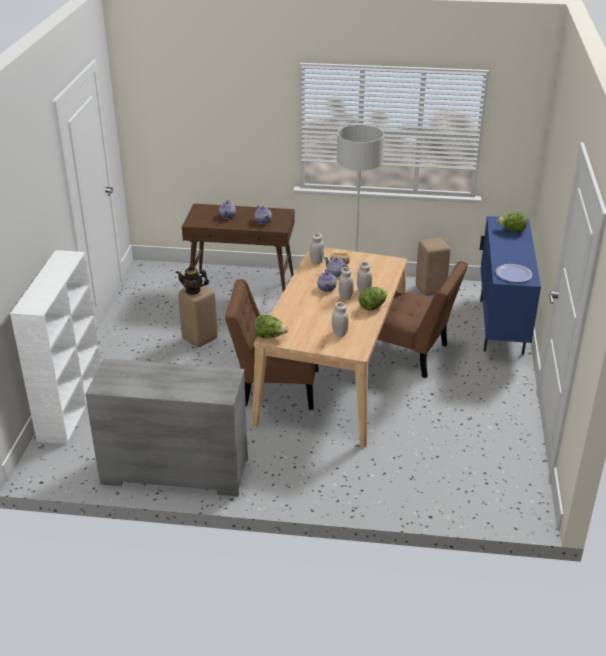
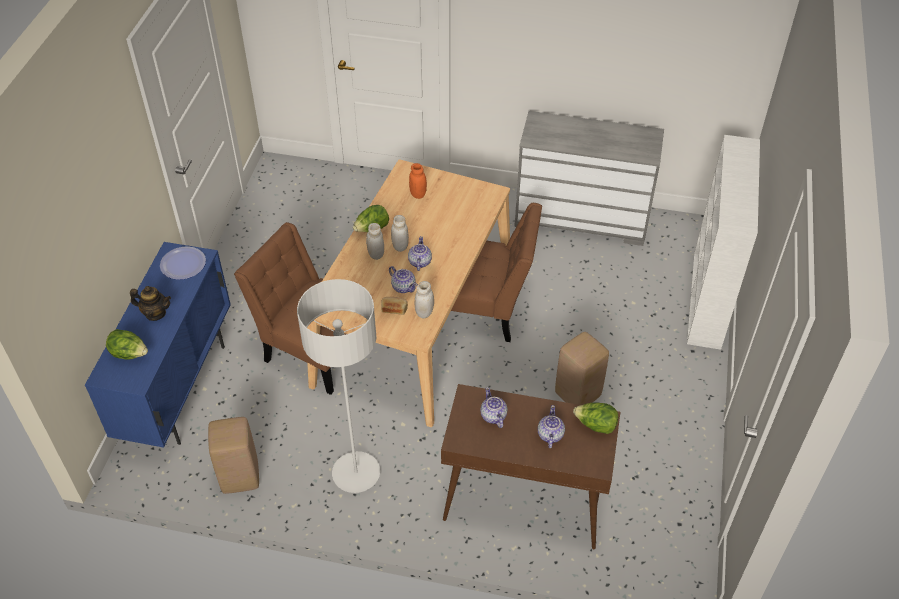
camera: 175 degrees left, 15 degrees up
(193, 291) = (588, 345): teapot -> teapot (155, 313)
(270, 336) = (492, 194): lettuce -> lettuce (595, 425)
(339, 333) = (418, 194): white jar -> orange jar

